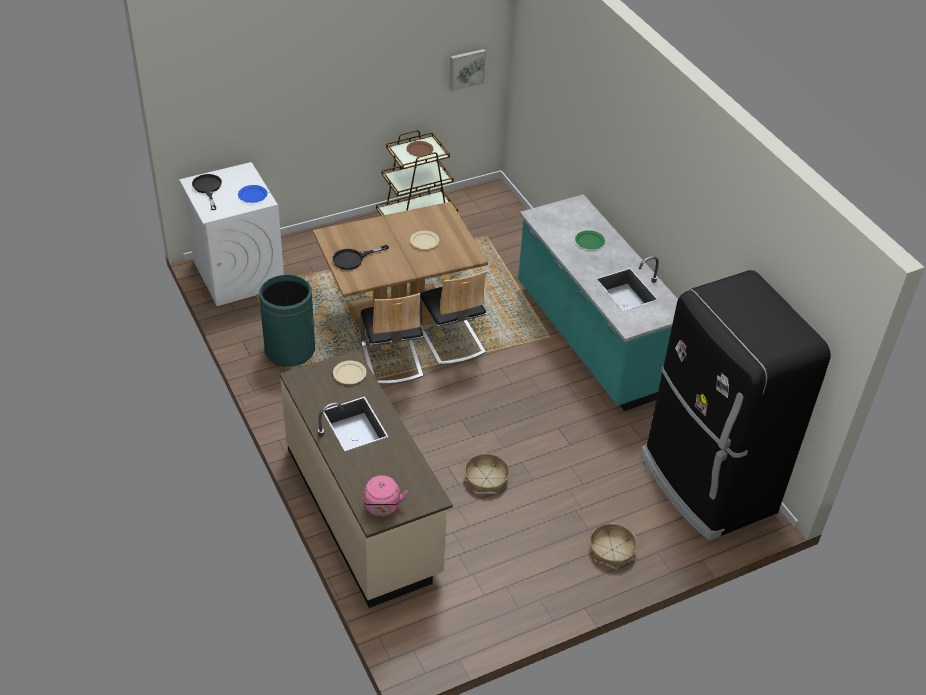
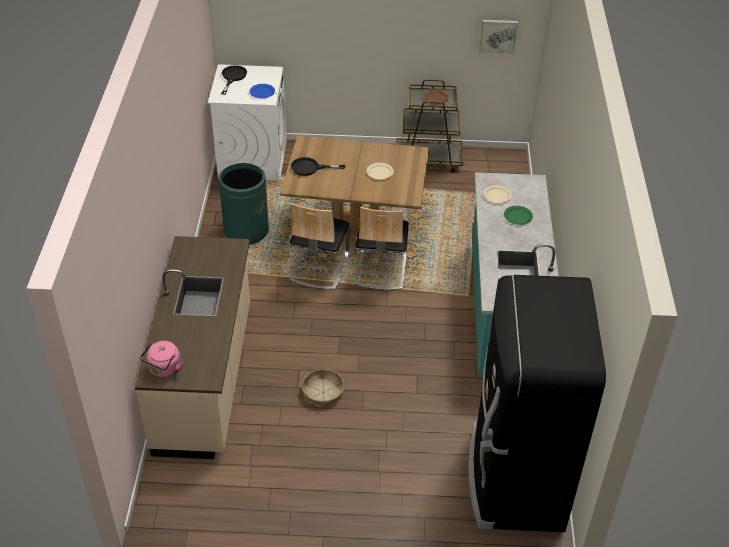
camera: 30 degrees right, 0 degrees up
(349, 374) = (226, 255): beige plate -> beige plate (497, 195)
(612, 550) = (384, 497): basket -> none

